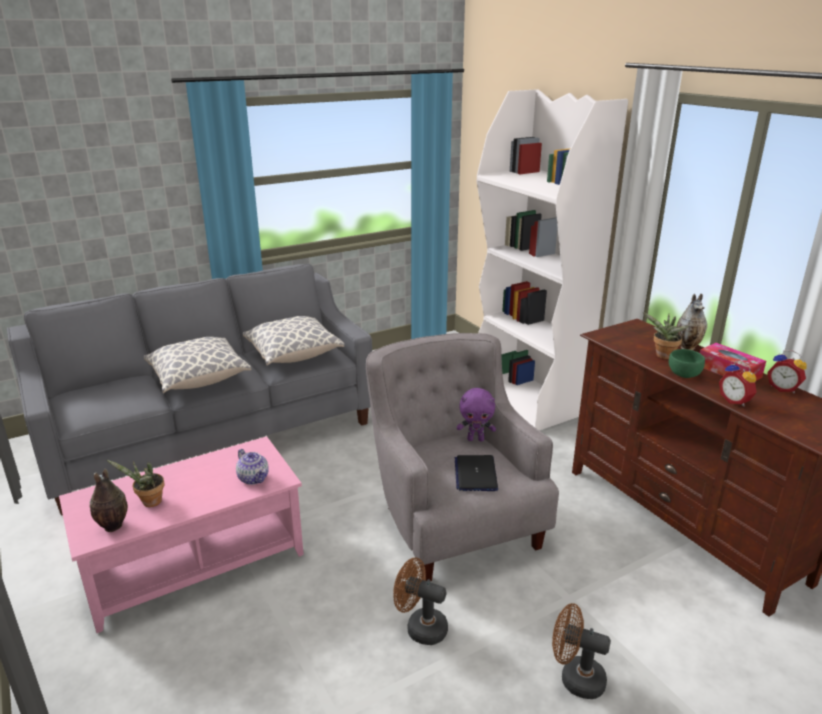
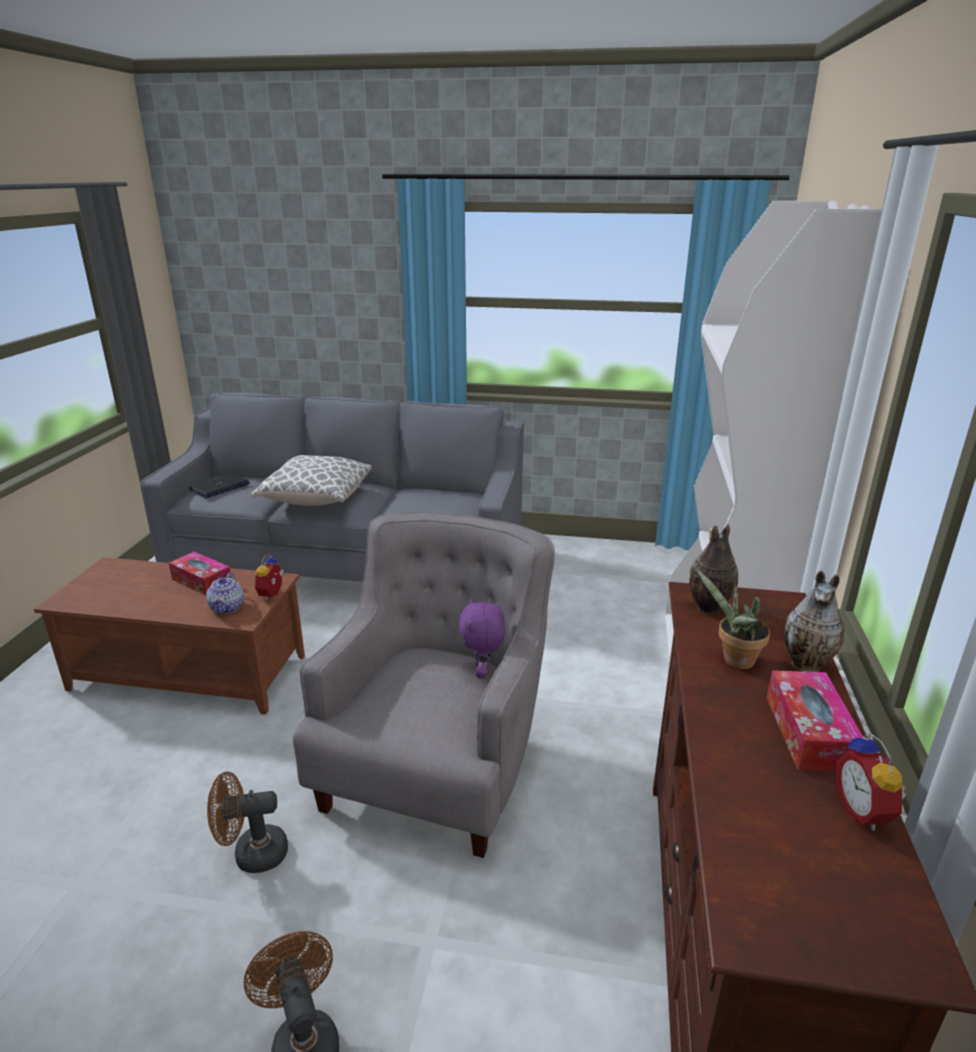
camera: 40 degrees right, 0 degrees up
(112, 527) = (87, 598): vase -> vase (707, 608)
(149, 503) = (135, 591): potted plant -> none
(195, 562) = (190, 671): pink coffee table -> brown coffee table
(196, 472) = (202, 581): none -> tissue box
(293, 355) = (424, 504): pillow -> none
(420, 627) = (252, 854): brown fan -> brown fan turned 75 degrees counterclockwise
(475, 474) = (414, 710): laptop -> laptop (219, 487)
(476, 439) = (483, 672): purple plush toy -> purple plush toy turned 45 degrees clockwise
(684, 374) = (717, 700): green bowl -> none
(735, 401) = (723, 782): alarm clock -> alarm clock (273, 594)

